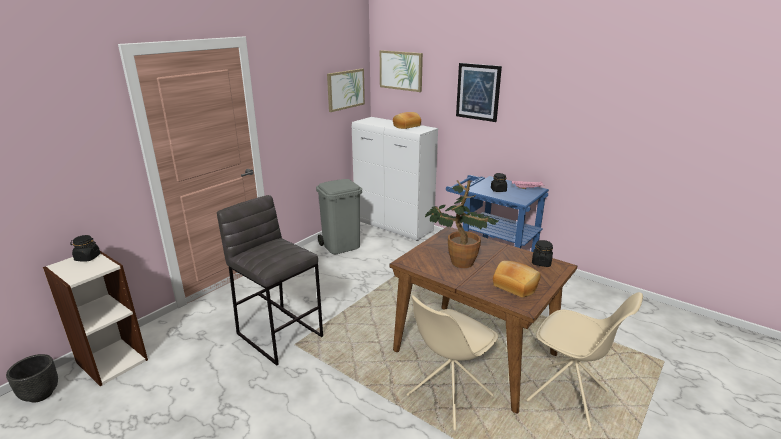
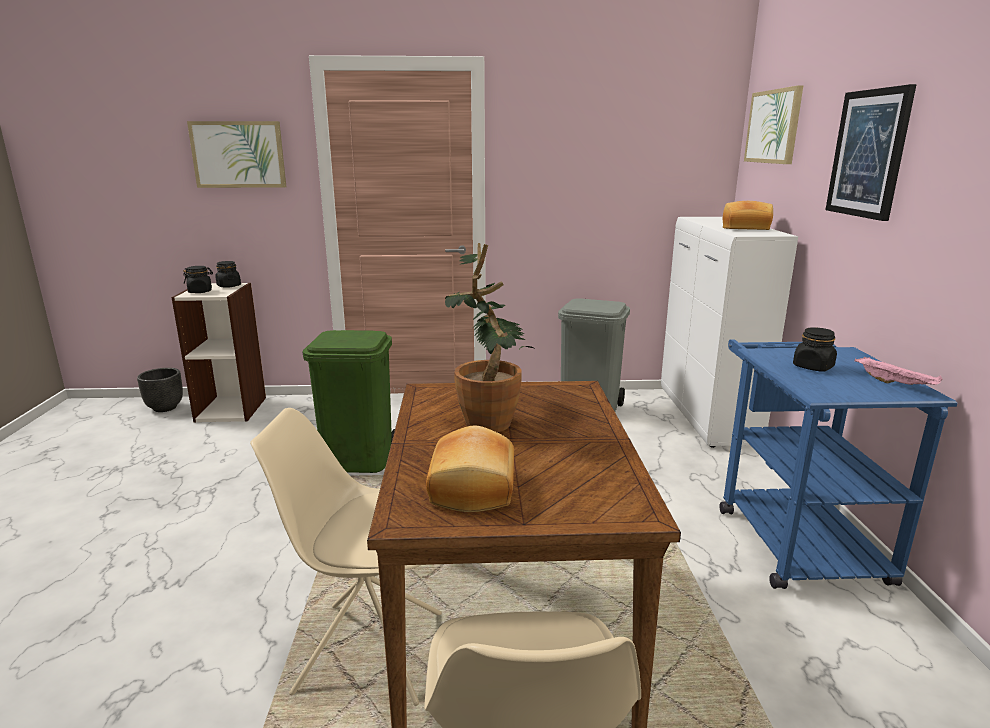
camera: 50 degrees right, 5 degrees down
(280, 334) = (359, 460): grey stool -> green trash can
(345, 89) = (674, 159): picture -> picture (238, 154)
(541, 262) = (613, 488): black jar -> black jar (200, 291)

